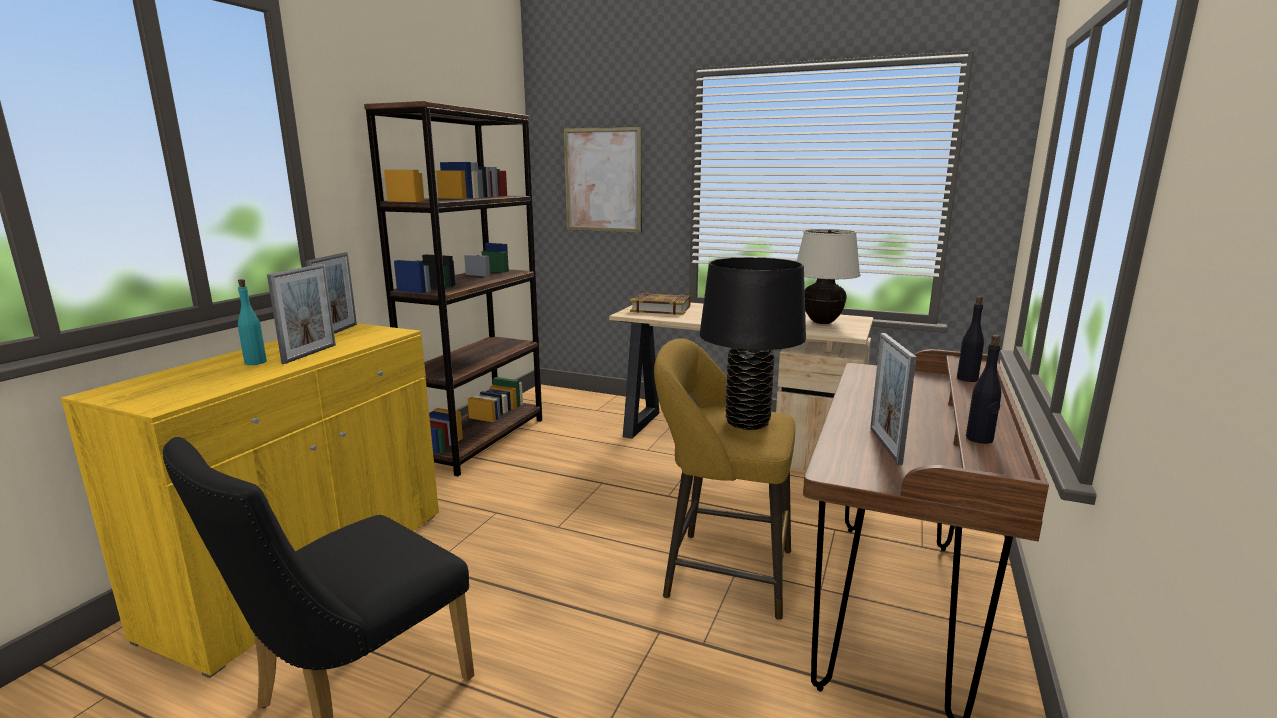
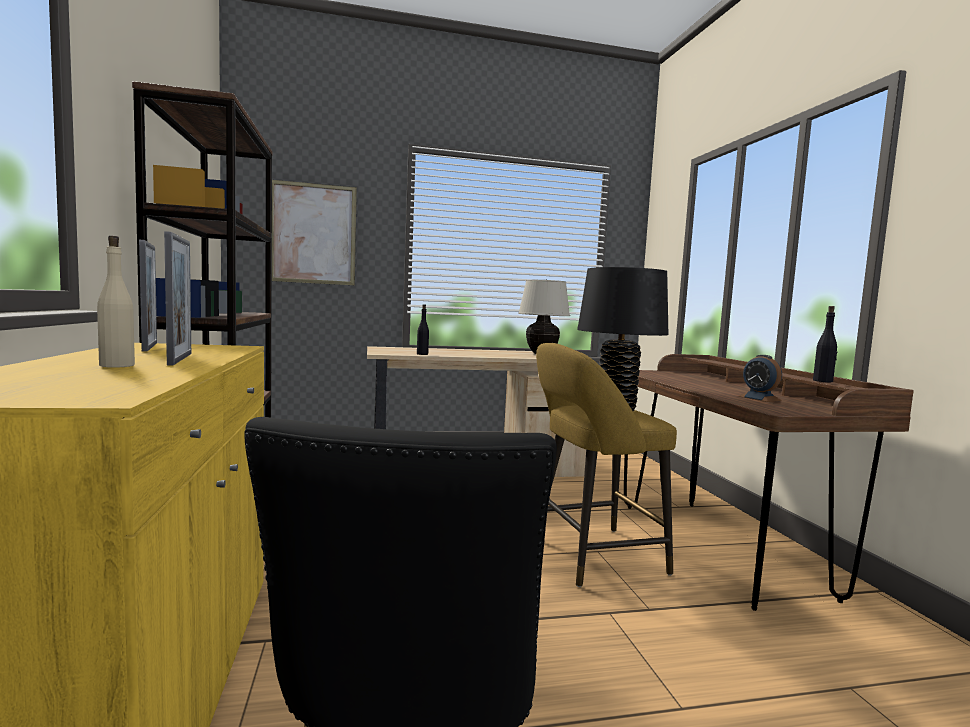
camera: 35 degrees left, 10 degrees down
(255, 362) = (116, 365): turquoise bottle -> beige bottle
(660, 309) = (400, 350): book -> none
(885, 445) = (759, 398): picture frame -> alarm clock
(967, 379) = (729, 363): black bottle -> black bottle (422, 354)

